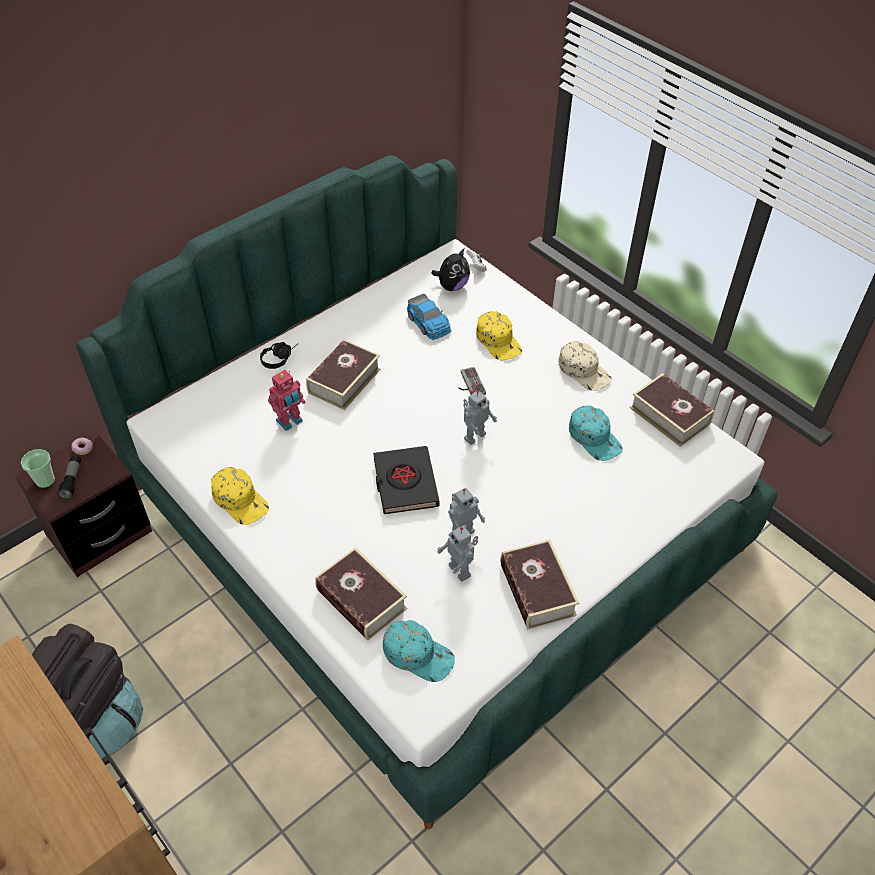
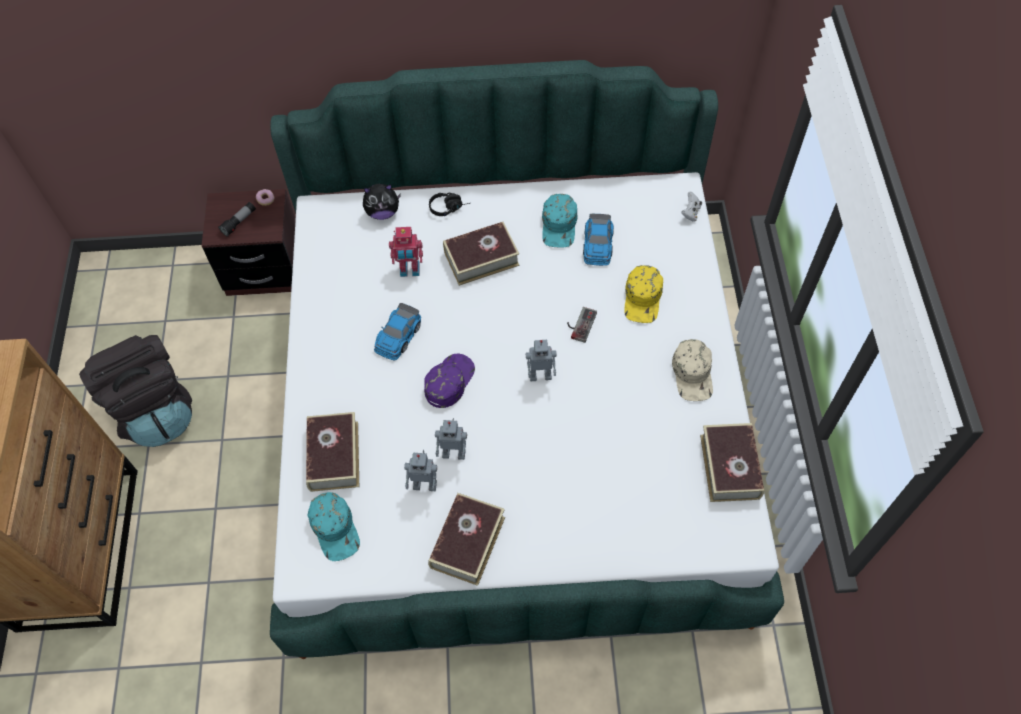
camera: 40 degrees right, 10 degrees up
(45, 480) = (223, 211): cup -> none
(240, 500) = (320, 315): yellow cap -> none
(328, 476) = (398, 336): none -> toy car
(405, 483) = (449, 381): black book -> purple cap
(452, 286) = (651, 220): plush toy -> plush toy (383, 212)
(461, 570) = (425, 484): toy robot -> toy robot turned 90 degrees counterclockwise
(595, 437) = (641, 443): turquoise cap -> turquoise cap (559, 225)

